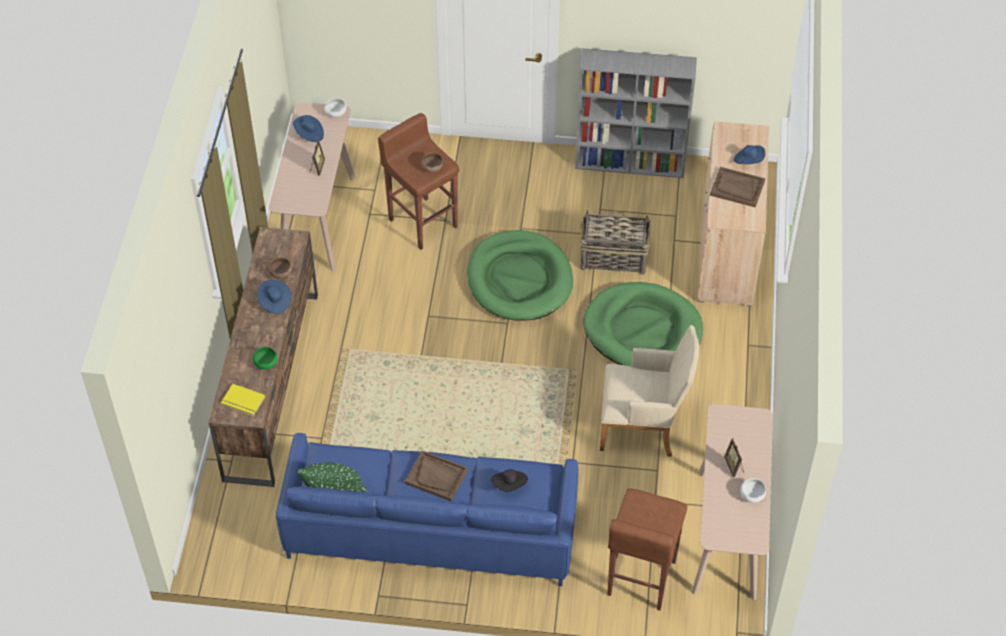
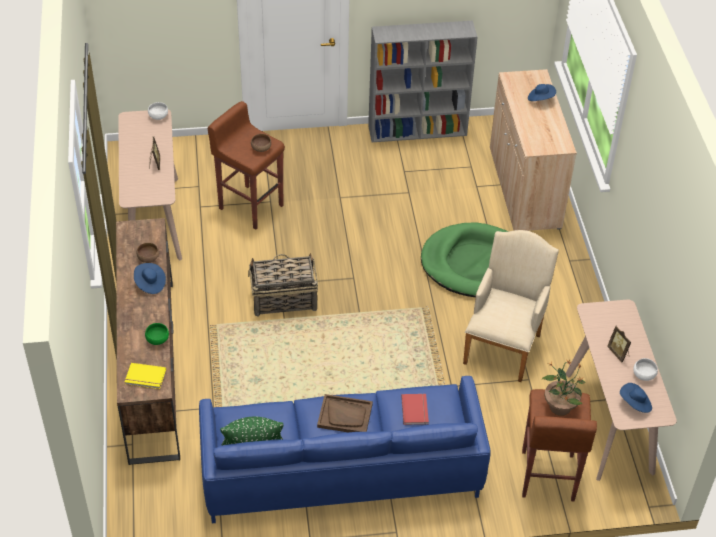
camera: 15 degrees left, 5 degrees down
(309, 134) = (139, 137): blue hat -> blue hat (635, 404)
(510, 485) = (416, 410): black hat -> red book
(519, 279) = (352, 240): green dog bed -> none
(612, 257) = (428, 208): basket -> basket (283, 299)
(643, 427) = (504, 345): beige armchair -> beige armchair turned 60 degrees counterclockwise
(651, 512) = (560, 406): none -> potted plant
(737, 188) = (539, 122): brown tray -> none

